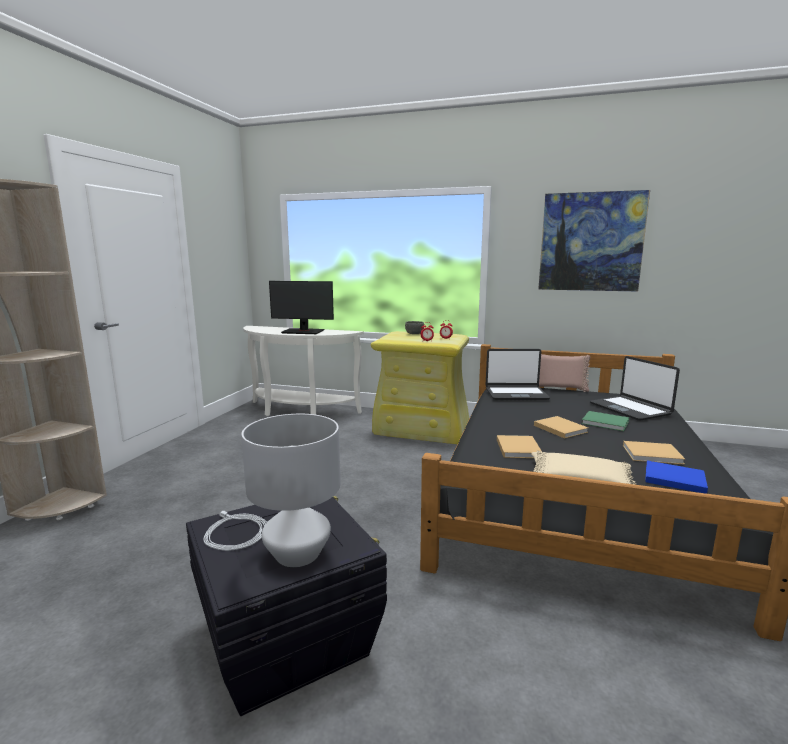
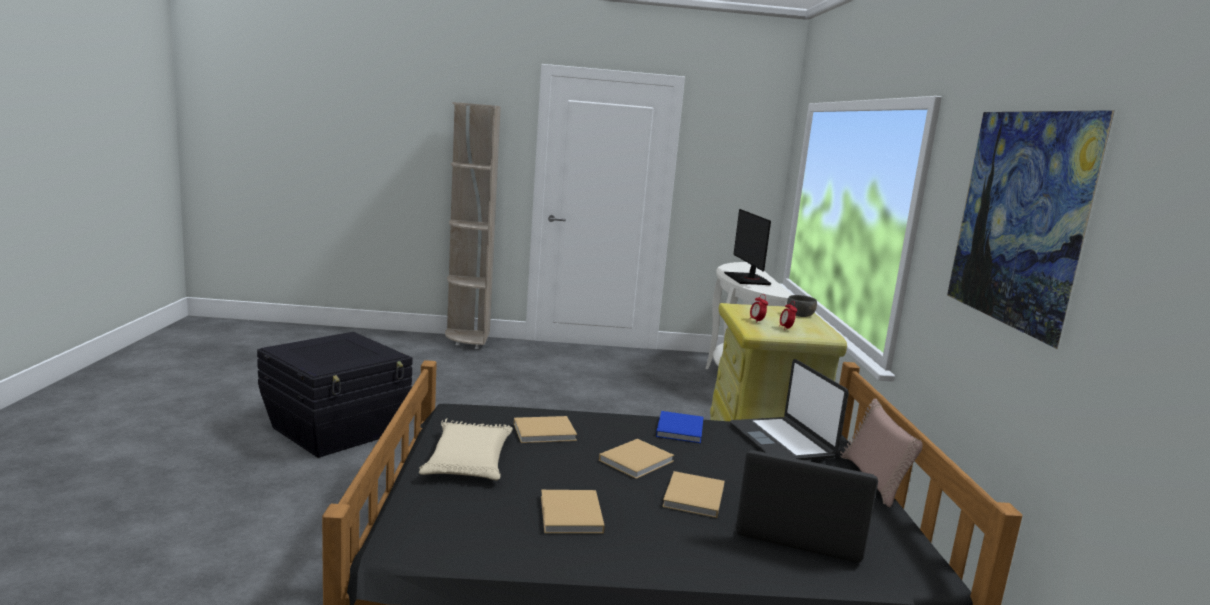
camera: 70 degrees right, 0 degrees up
(273, 544) = (323, 351): grey table lamp -> none
(606, 423) = (693, 498): green book -> beige book
(630, 409) = (799, 530): laptop -> laptop turned 60 degrees clockwise
(672, 478) = (489, 514): blue book -> blue book (680, 428)

